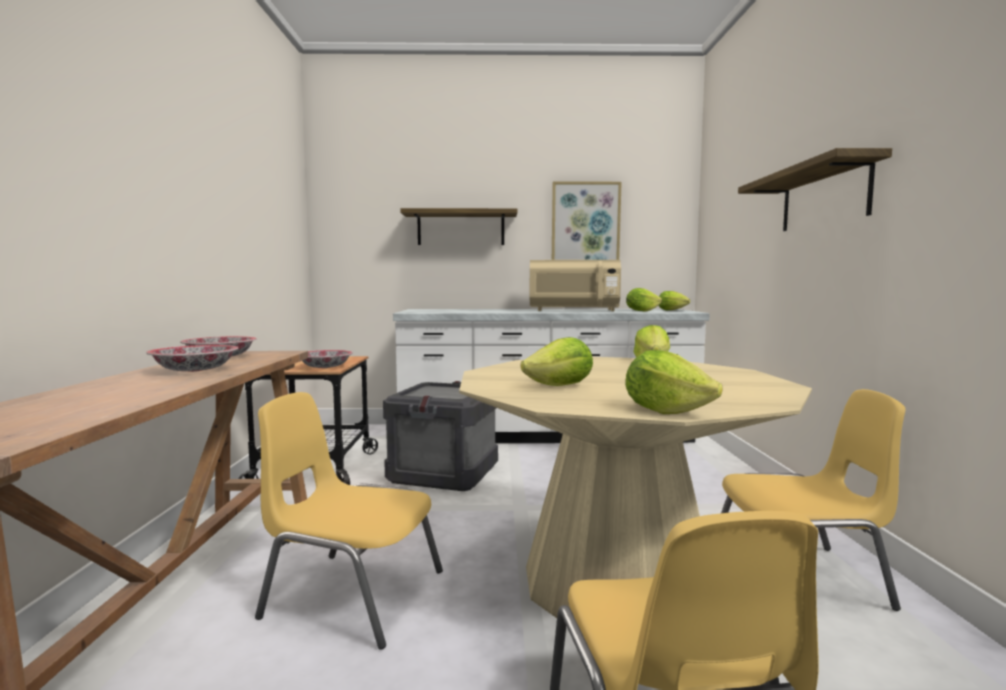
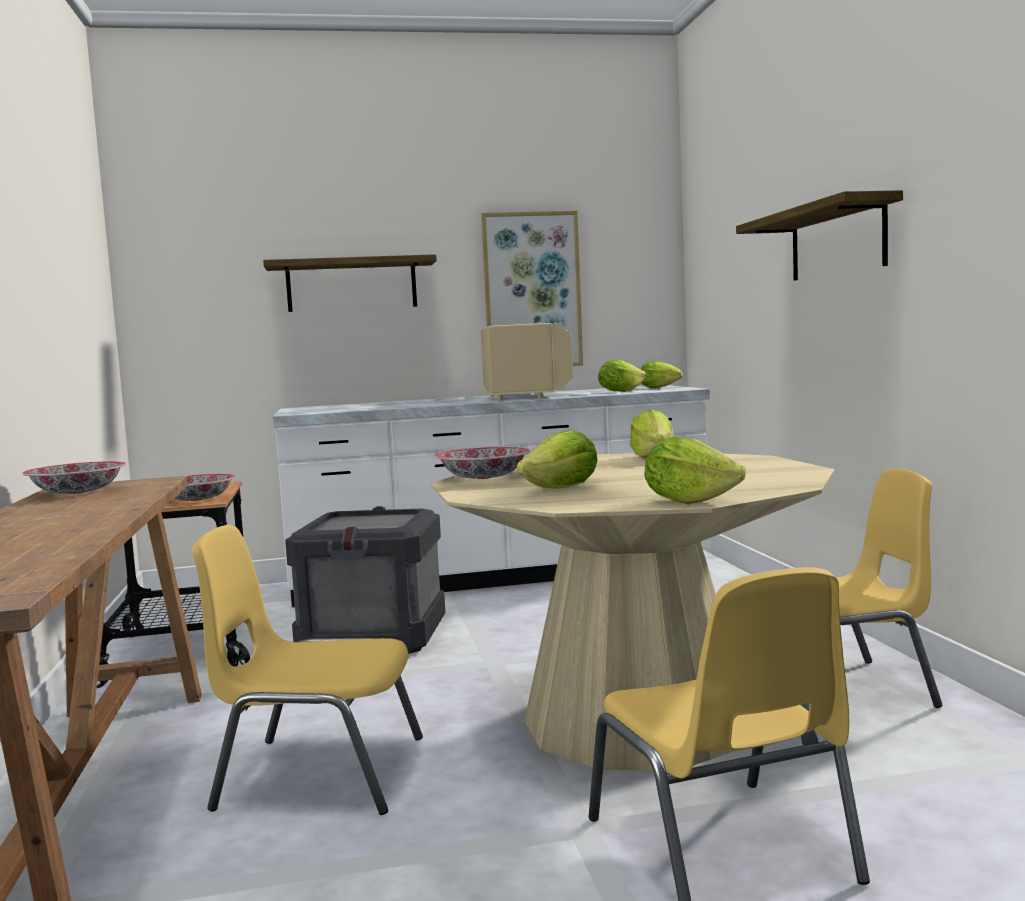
camera: 10 degrees left, 0 degrees up
(194, 370) = (77, 509): bowl -> bowl (483, 478)
(573, 310) = (526, 396): beige microwave -> beige microwave turned 90 degrees counterclockwise

